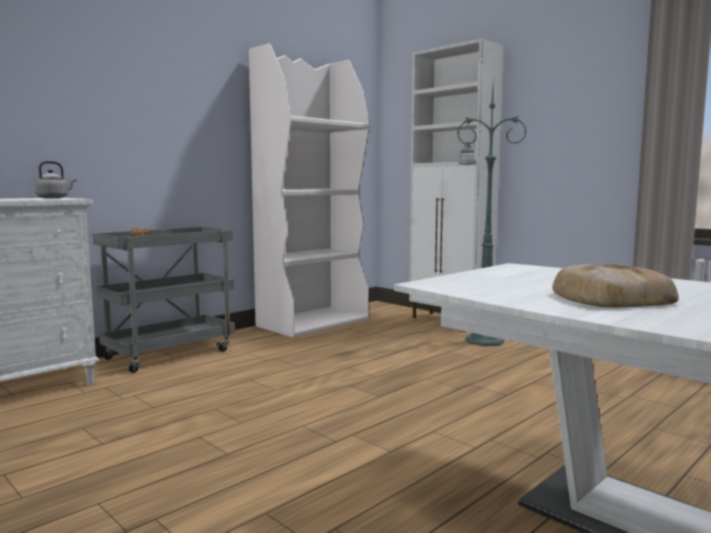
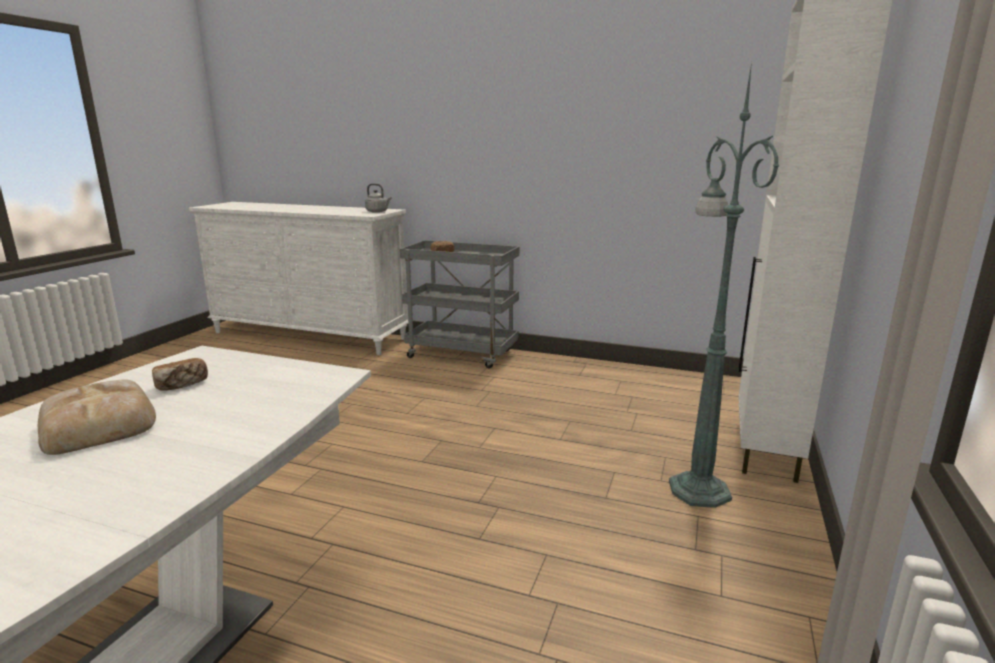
camera: 65 degrees right, 10 degrees up
(313, 322) = (628, 376): white bookcase -> none
(517, 286) = (182, 385): none -> bread

